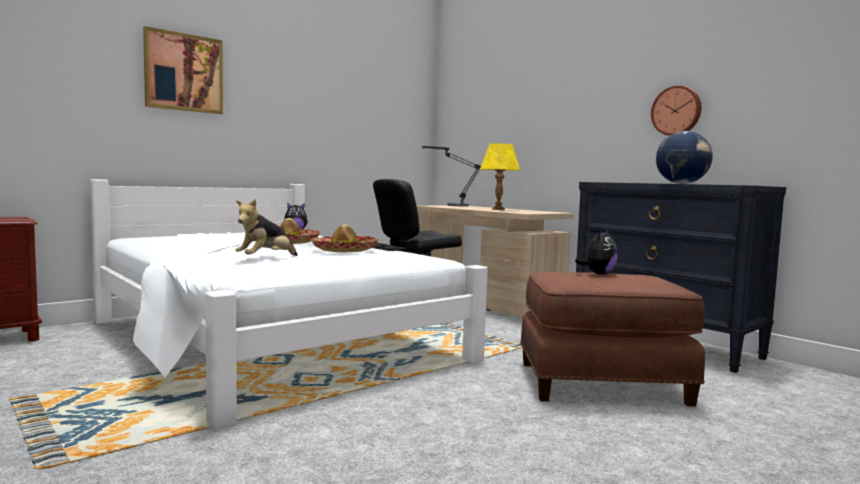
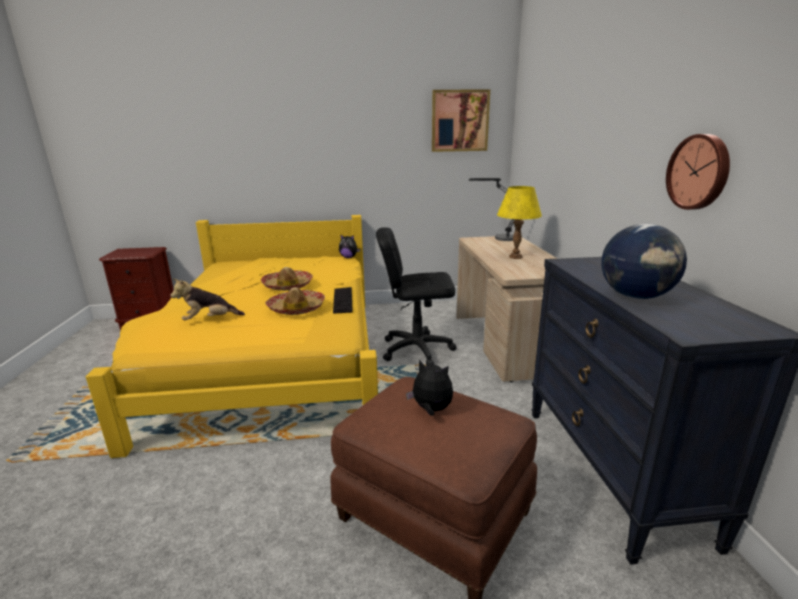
camera: 35 degrees right, 15 degrees up
(184, 72) = (255, 131): picture -> picture (459, 121)
(271, 340) = (273, 360): white bed -> yellow bed
(598, 274) = (431, 410): plush toy -> plush toy turned 135 degrees counterclockwise

